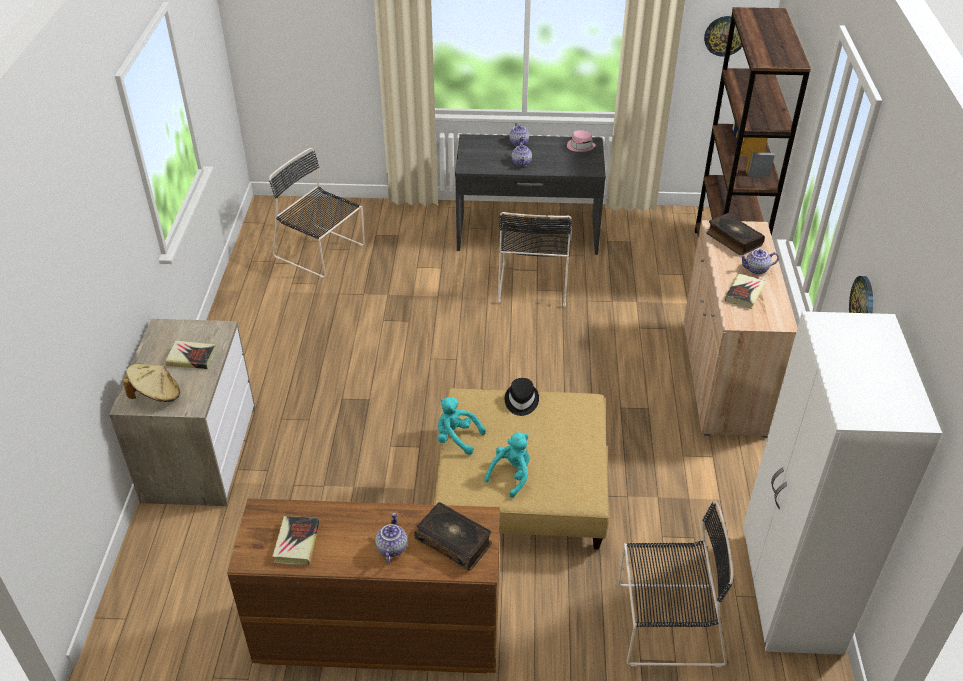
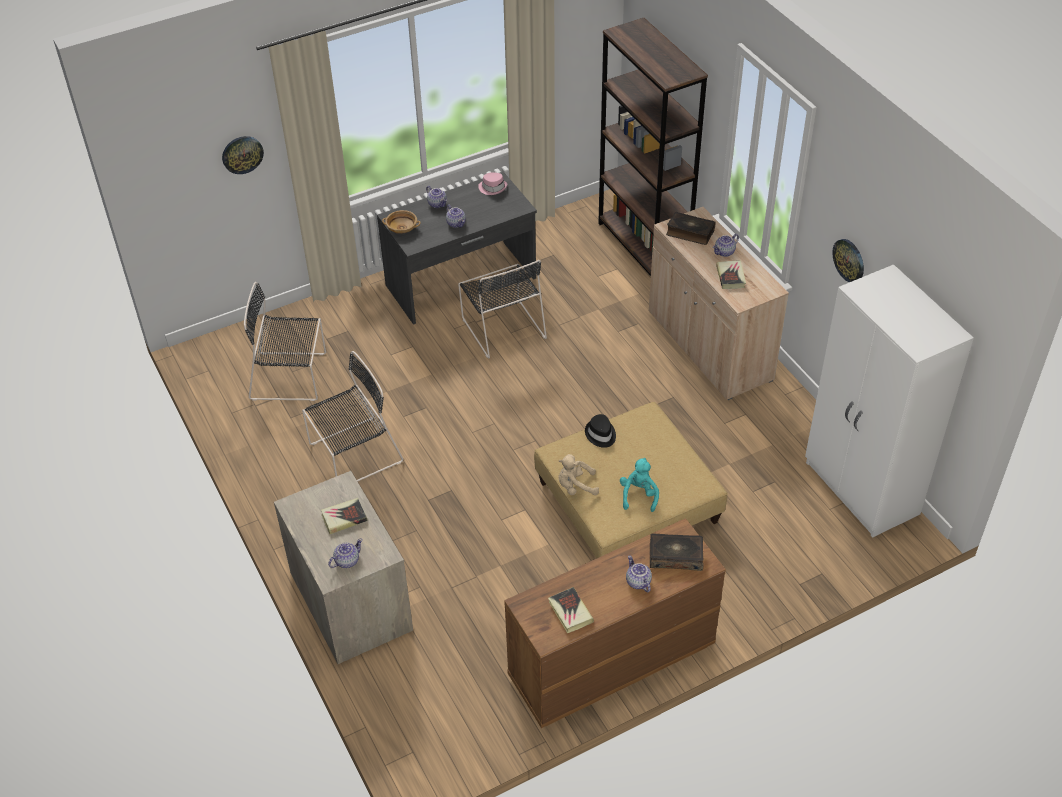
camera: 30 degrees left, 5 degrees up
(156, 395) = (346, 561): beige hat -> teapot
(456, 438) = (575, 486): turquoise plush toy -> beige plush toy
(471, 150) = (402, 228): none -> beige bowl
(665, 624) = (798, 552): black chair -> black chair (353, 454)
(725, 35) = (585, 48): wall clock -> wall clock (242, 154)

